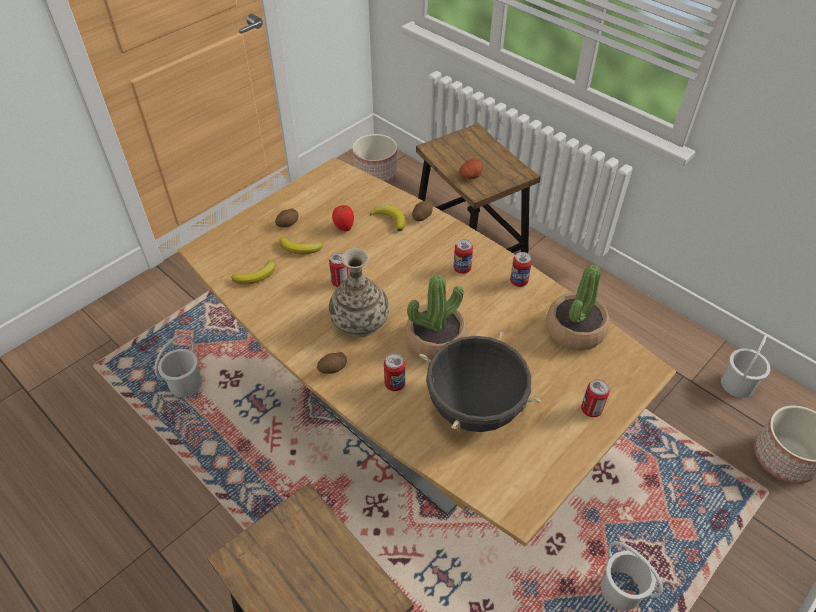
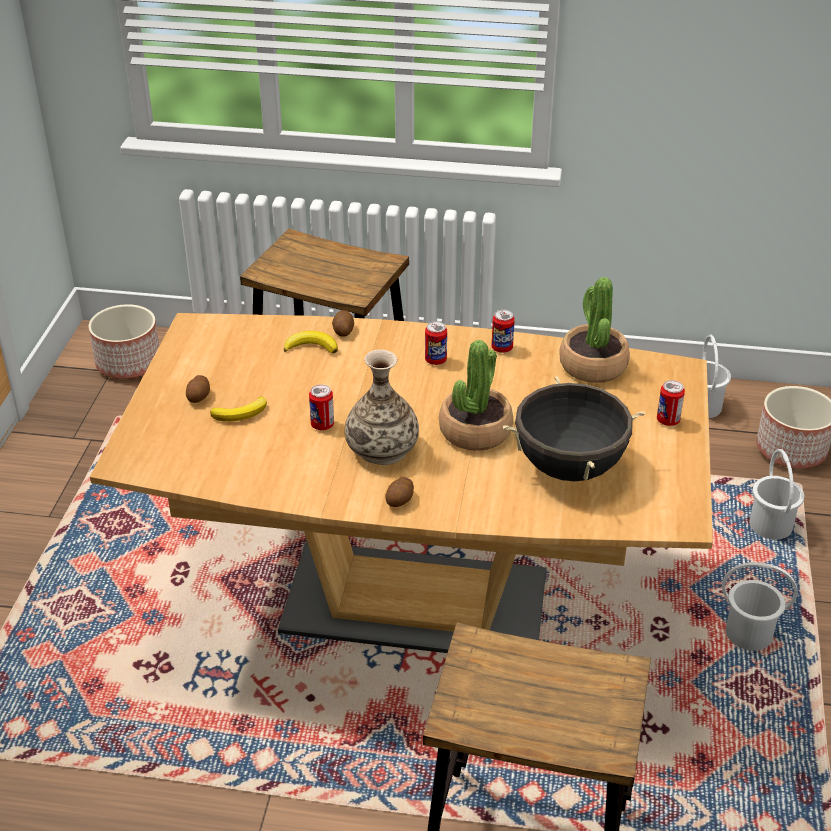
camera: 35 degrees left, 10 degrees down
(186, 384) = (100, 702): white bucket -> white bucket (771, 526)
(256, 276) = (220, 459): banana -> none
(343, 227) = (268, 375): tomato -> none
(394, 384) = (475, 484): can -> none
(470, 176) = (333, 284): potato -> none

